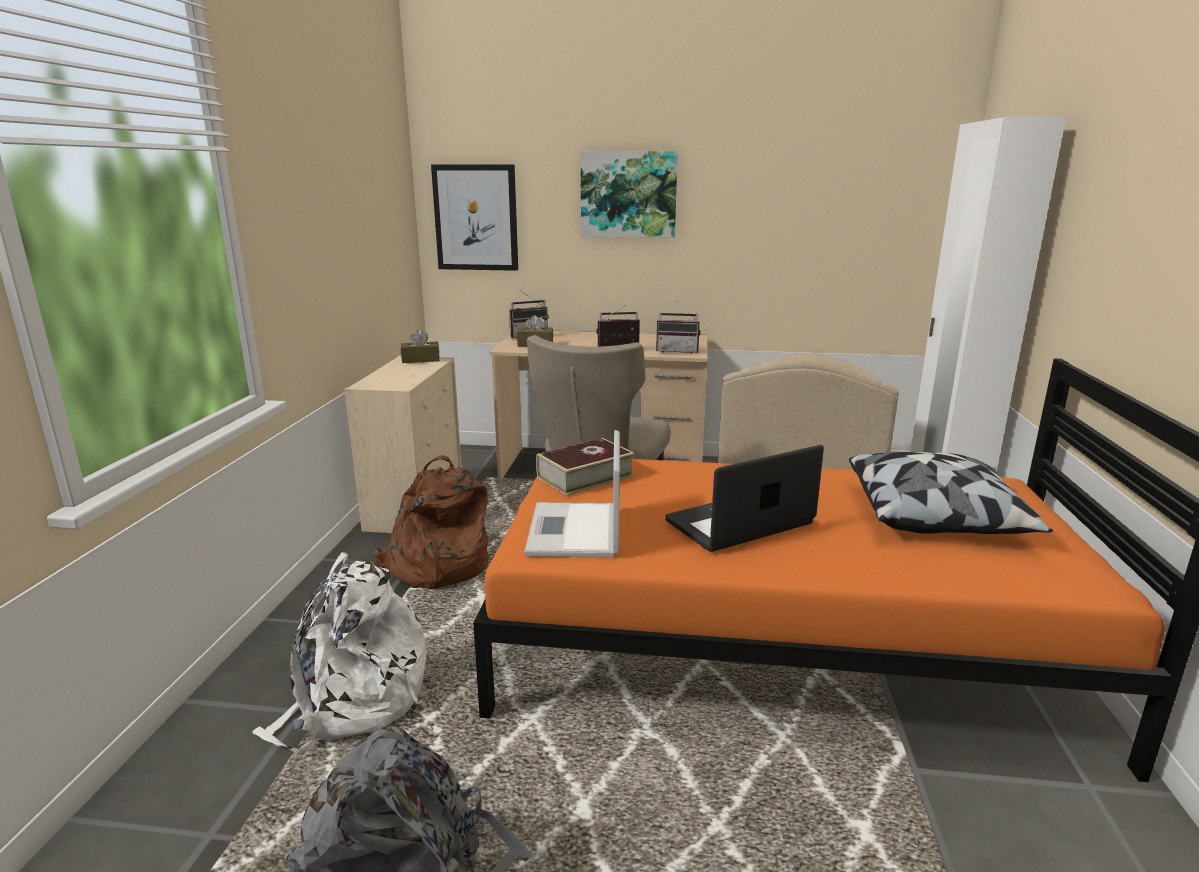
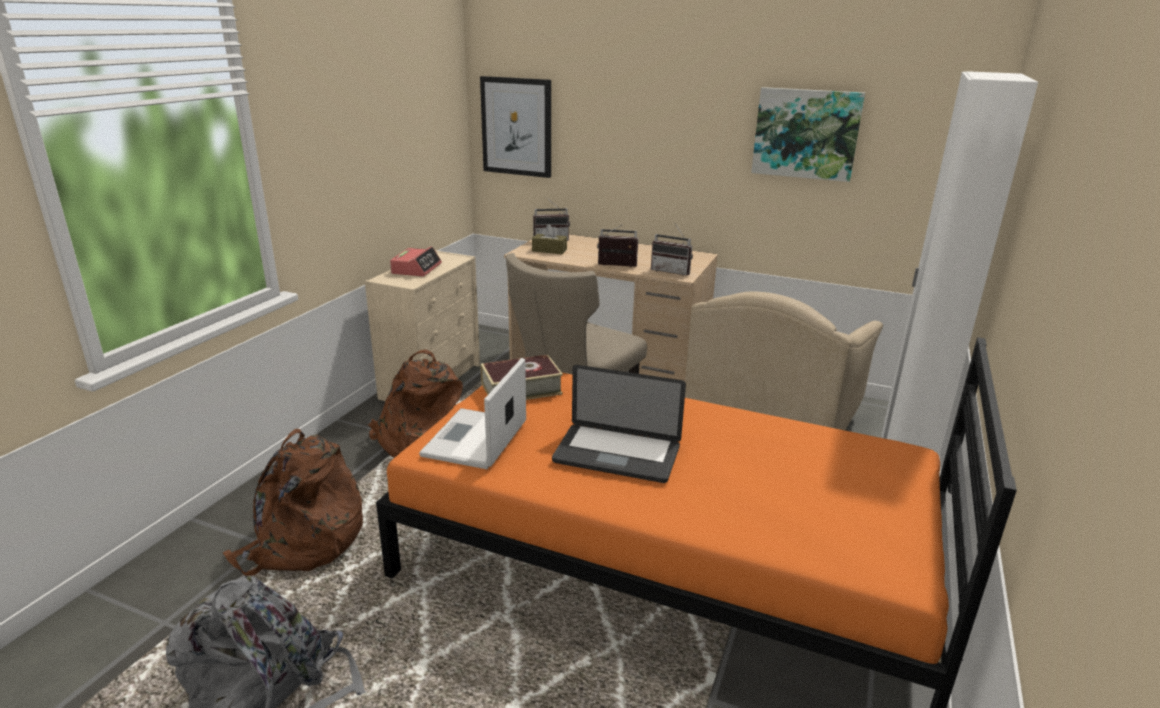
camera: 15 degrees right, 5 degrees up
(353, 700) = (303, 542): white backpack -> brown backpack
(397, 373) = (416, 269): none -> alarm clock
(421, 360) = (445, 256): brown tissue box -> none
(628, 194) = (652, 114): picture -> picture (806, 134)
(739, 523) = (617, 454): laptop -> laptop turned 150 degrees counterclockwise
(936, 518) = (805, 479): pillow -> none

